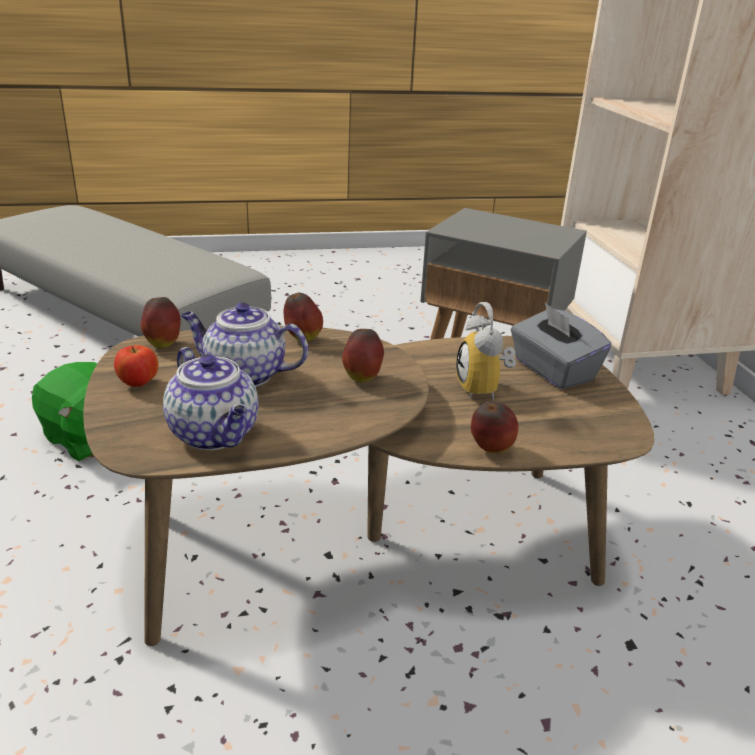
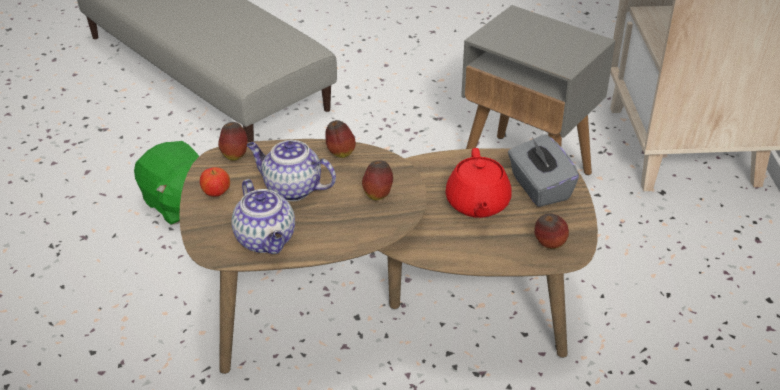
camera: 10 degrees right, 10 degrees up
(485, 390) = (477, 204): alarm clock -> red teapot
(490, 450) = (463, 259): apple -> apple (549, 245)

